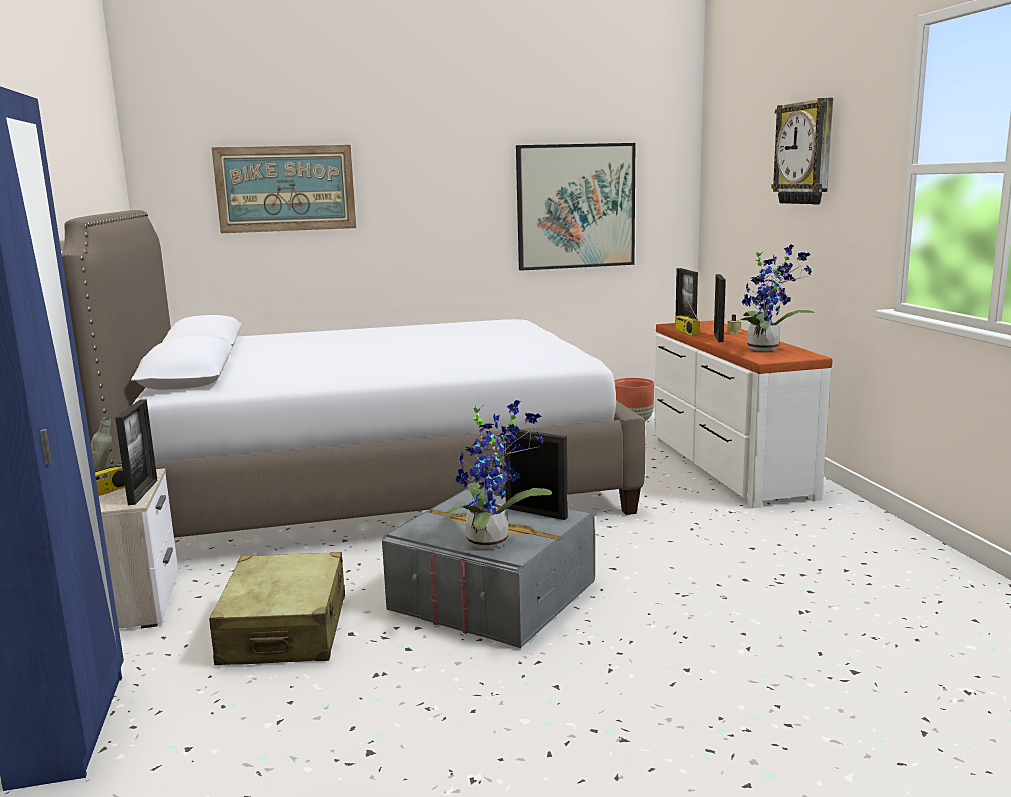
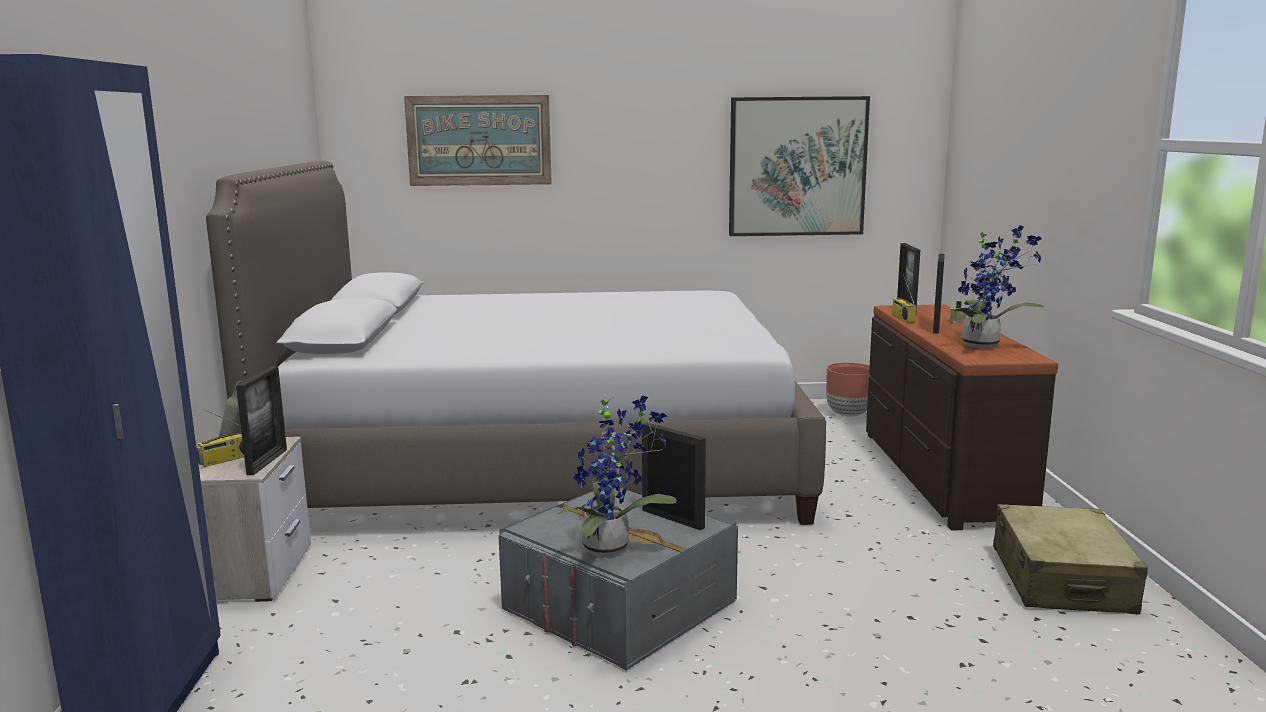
camera: 10 degrees right, 0 degrees up
(285, 630) = (392, 620): beige suitcase -> beige suitcase (1061, 580)
(726, 466) = (939, 475): white dresser -> brown dresser
(805, 153) = (1052, 117): wall clock -> none

